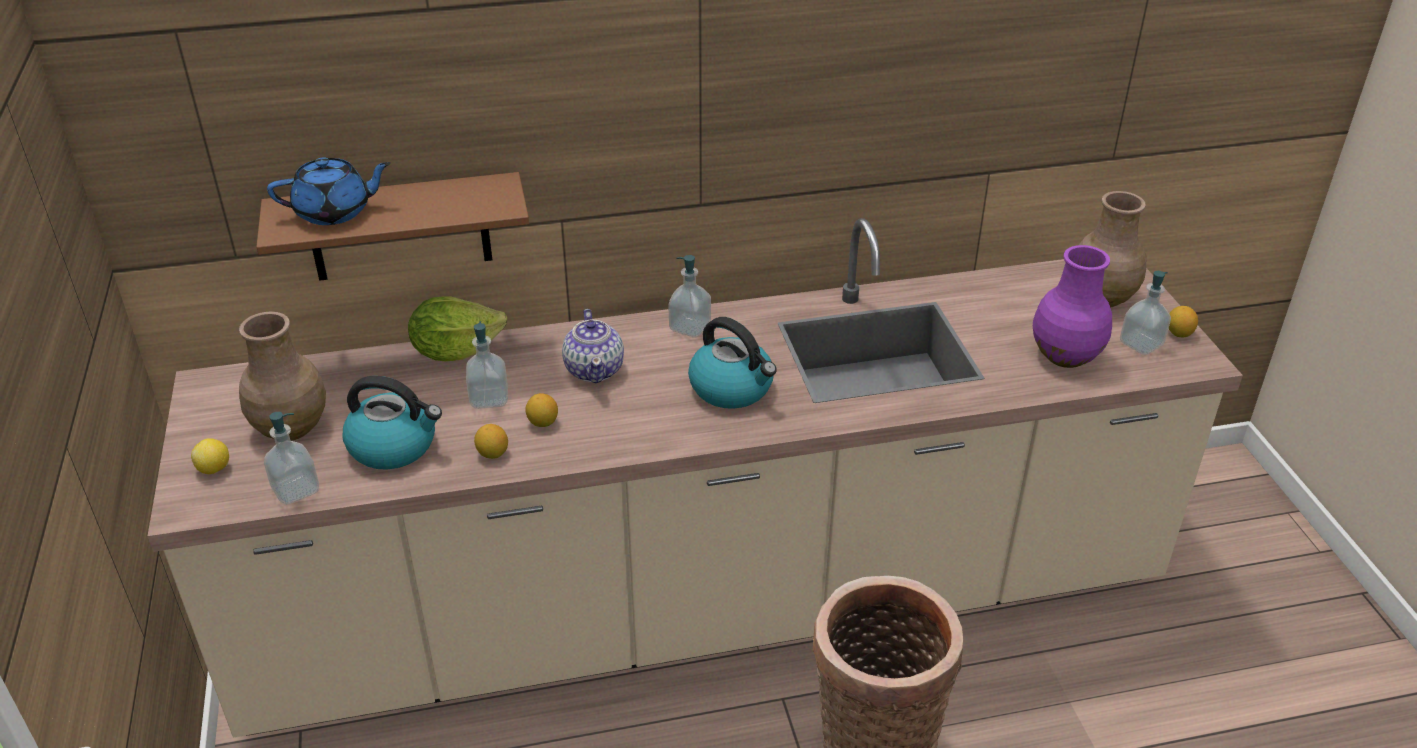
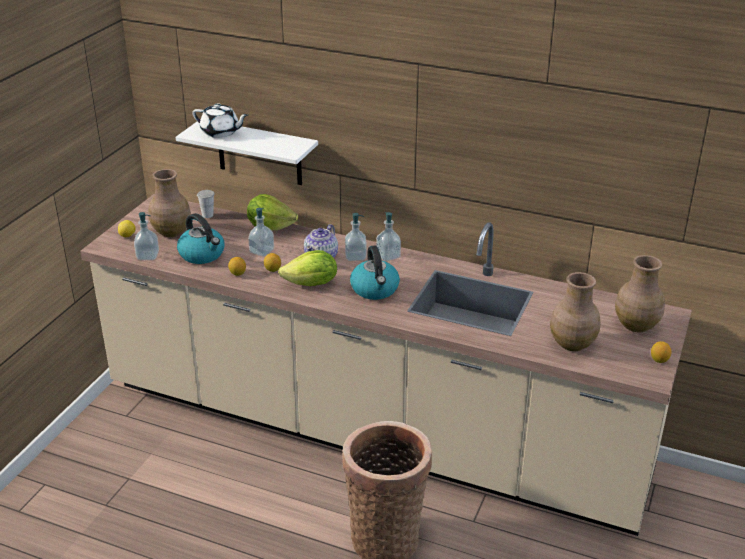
camera: 35 degrees right, 5 degrees down
(323, 372) = (207, 215): none -> white cup
(335, 212) = (221, 132): blue teapot -> white teapot
(399, 227) = (259, 153): brown shelf -> white shelf
(631, 420) = (312, 284): none -> lettuce
(1064, 356) = (571, 343): purple vase -> brown vase
(1141, 344) = (627, 355): soap dispenser -> soap dispenser (355, 256)

